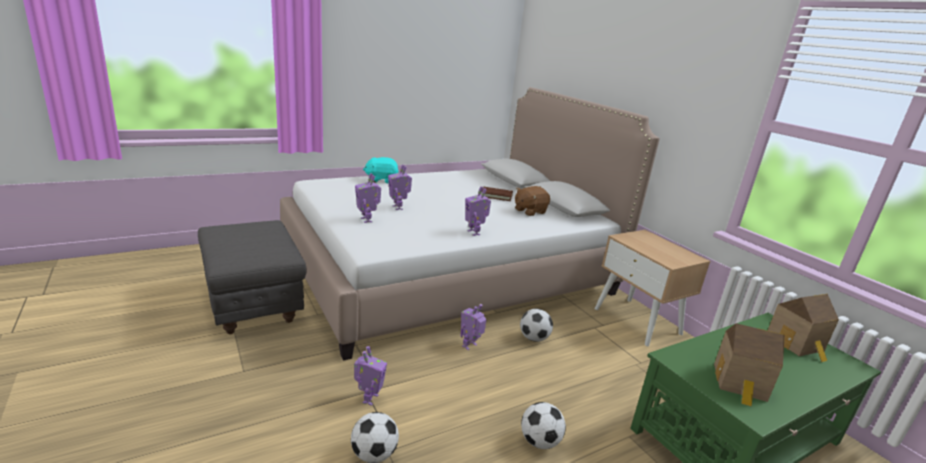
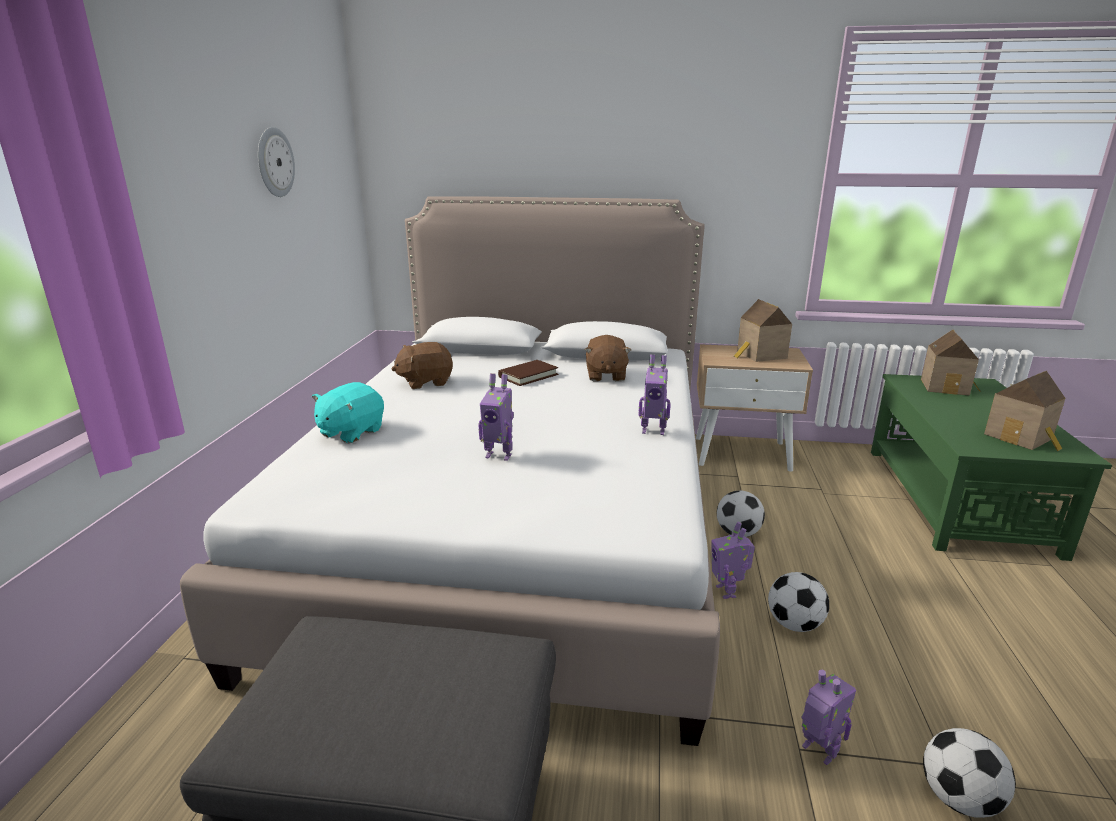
camera: 50 degrees left, 0 degrees up
(367, 220) = (530, 497): toy robot -> none
(435, 54) = (274, 162): none -> wall clock
(451, 179) = (425, 382): none -> brown plush toy
(539, 441) = (949, 623): football -> football (794, 624)
(663, 249) = (759, 355): none -> toy house

